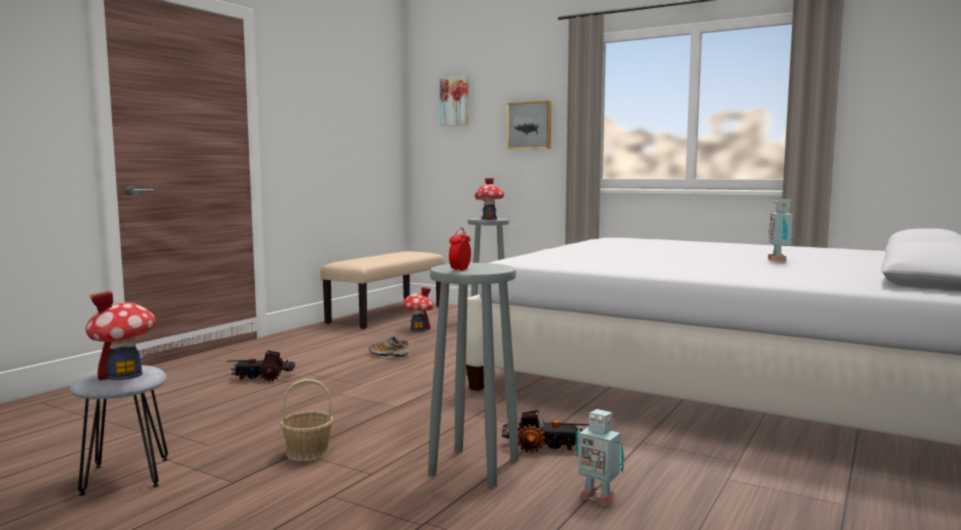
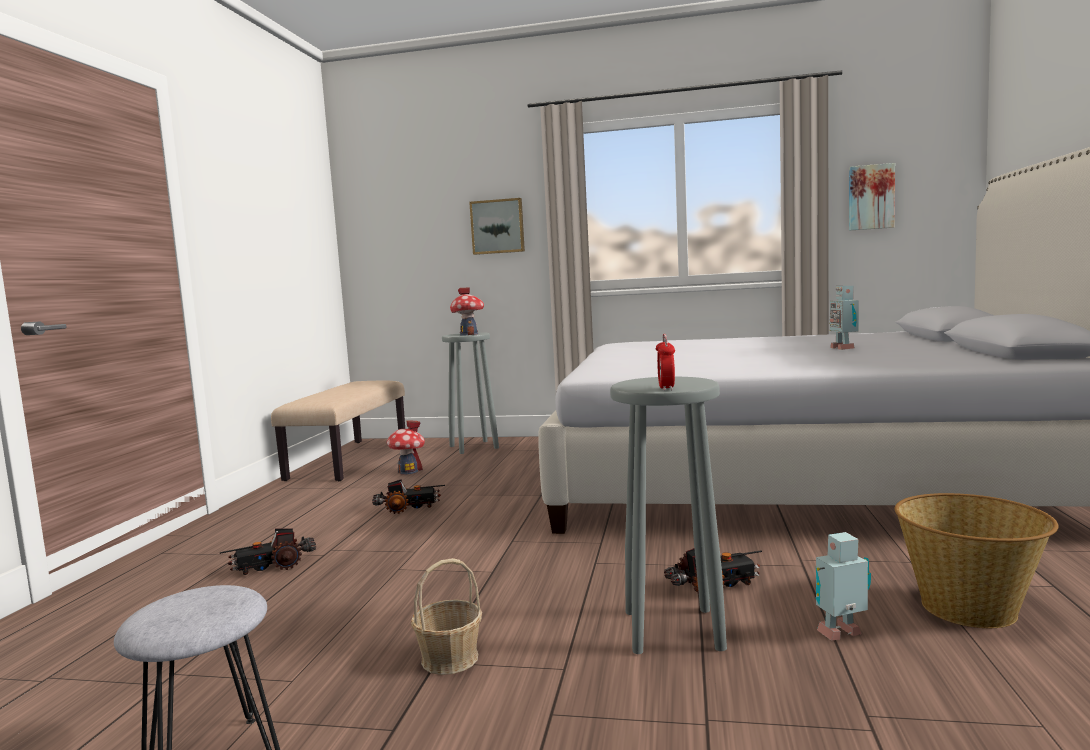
camera: 20 degrees left, 0 degrees up
(124, 375) = (208, 608): toy house -> none
(389, 355) = (408, 508): shoe -> toy truck
(455, 101) = (401, 201): picture -> picture (870, 197)
(597, 497) = (842, 634): toy robot -> toy robot turned 150 degrees clockwise
(736, 503) = (969, 608): none -> basket

